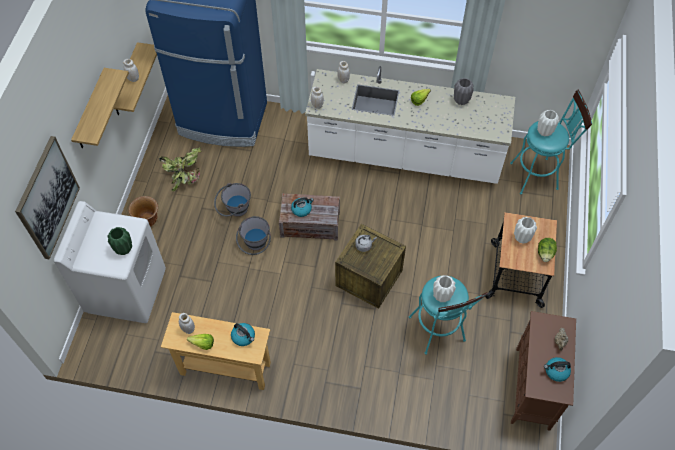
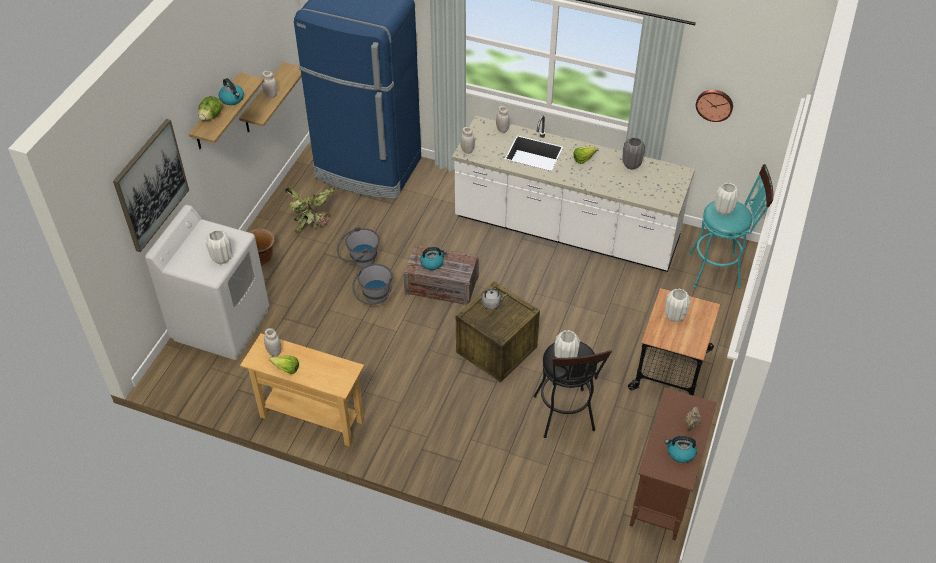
camera: 10 degrees right, 10 degrees down
(123, 249) = (222, 259): green vase -> white vase
(244, 337) = (333, 368): kettle -> kettle (232, 99)
(439, 333) = (565, 418): turquoise stool -> black stool
(531, 42) = (714, 104): none -> wall clock
(545, 254) = (698, 336): lettuce -> lettuce (211, 116)

